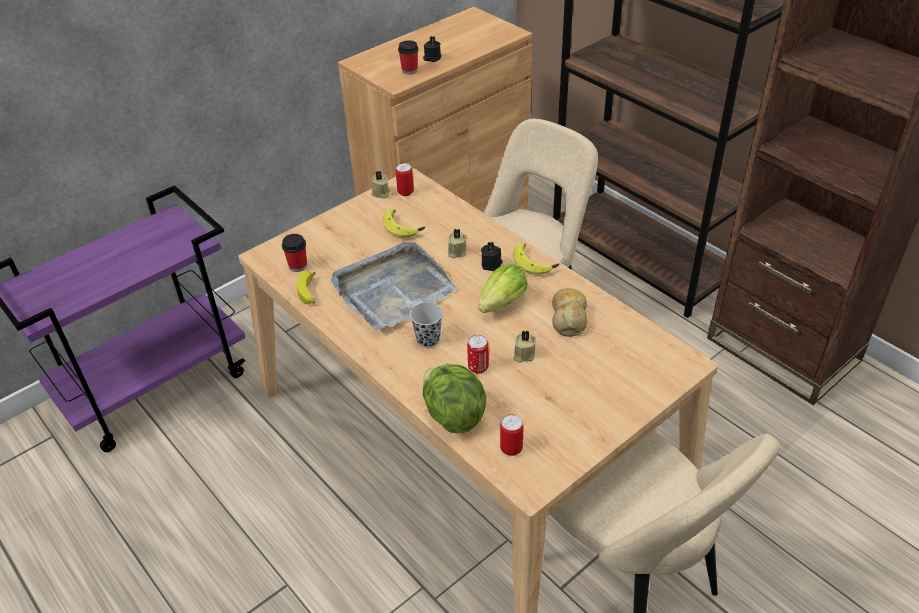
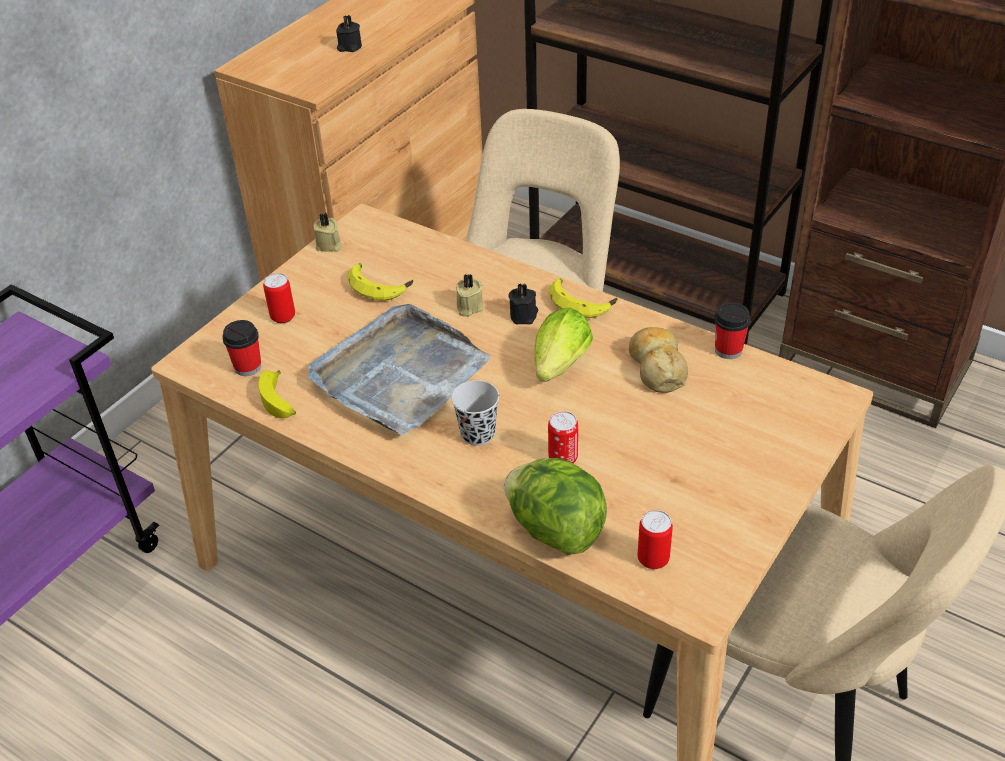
camera: 15 degrees left, 0 degrees up
(405, 192) = (364, 238): can -> can (283, 317)
(409, 70) = (324, 68): cup -> cup (728, 350)
(523, 354) = (617, 428): beige candle -> none

